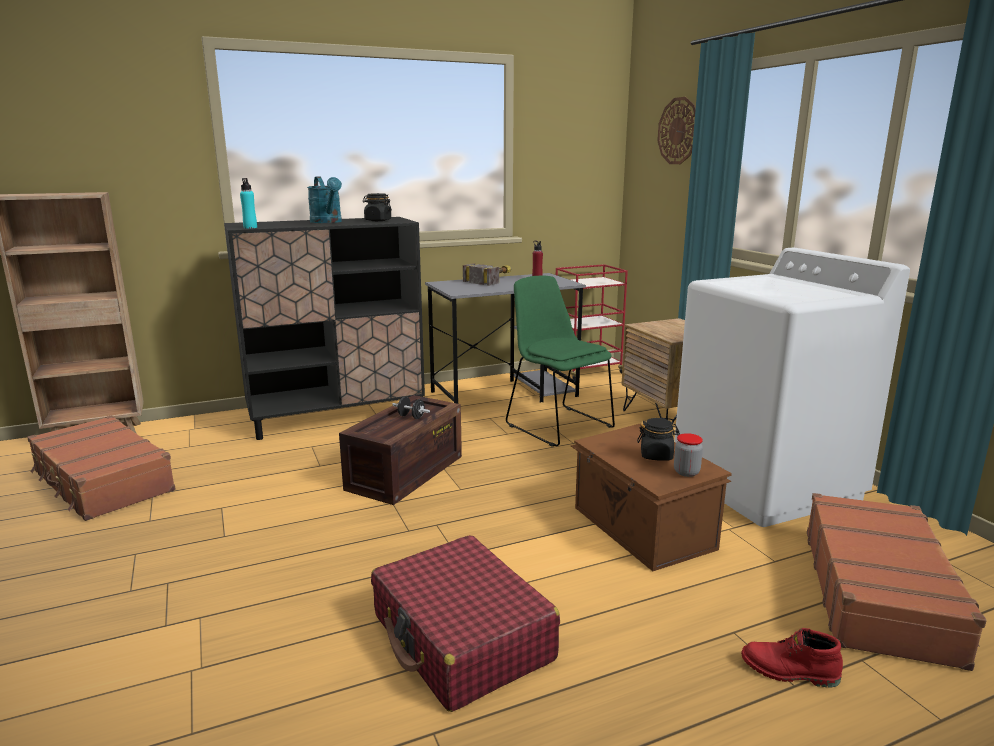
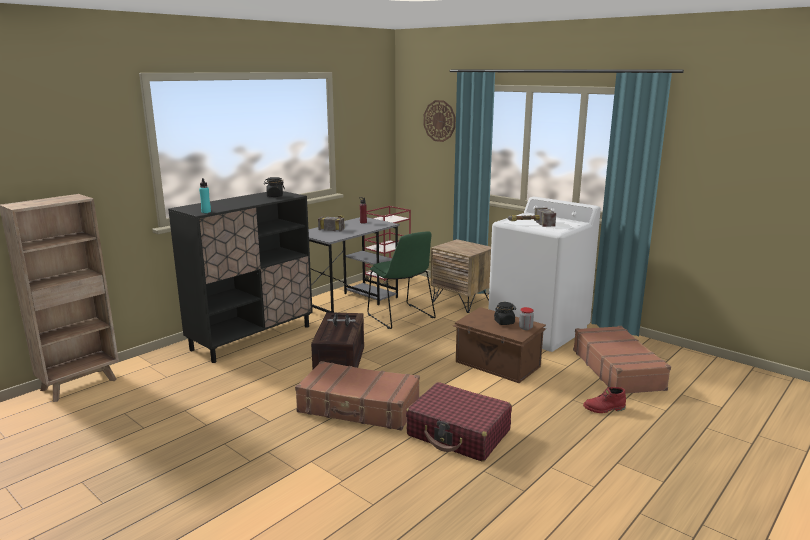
camera: 25 degrees left, 0 degrees up
(102, 482) = (133, 411): brown suitcase -> brown suitcase (359, 407)
(328, 222) = (244, 201): turquoise watering can -> none
(557, 424) = (402, 317): green chair -> green chair turned 150 degrees counterclockwise
(750, 287) = (529, 224): none -> hammer

